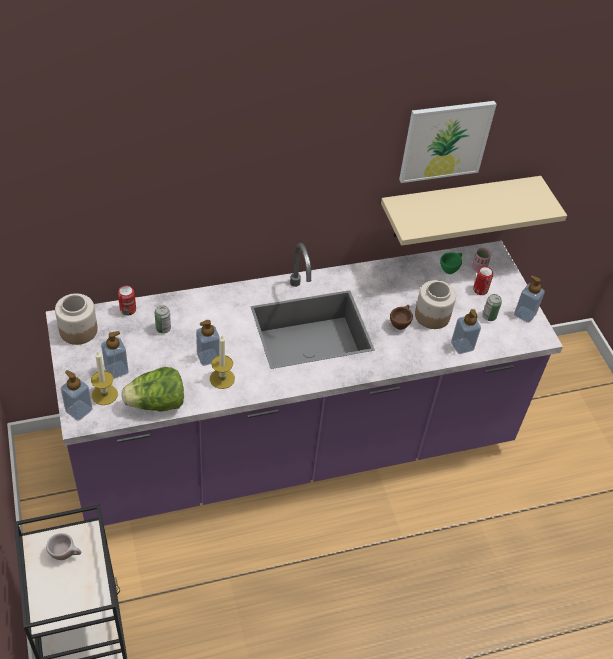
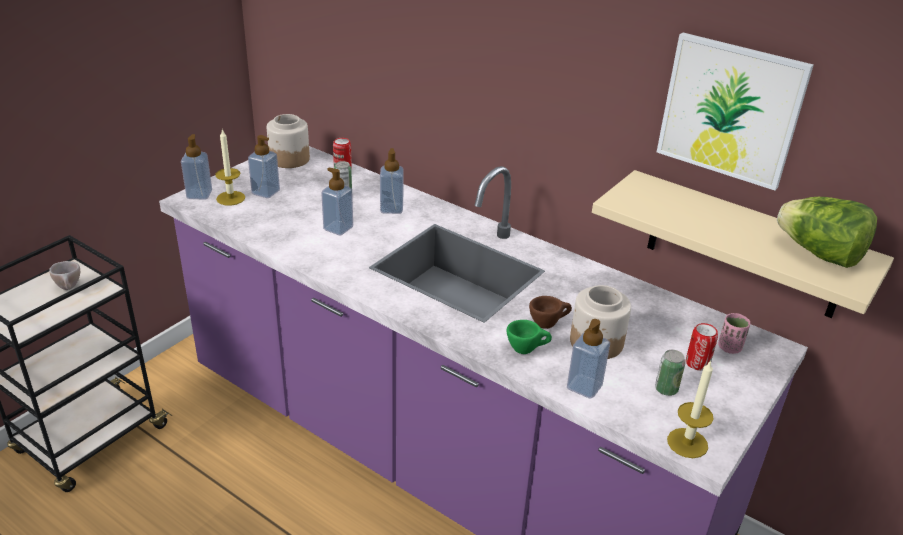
camera: 55 degrees right, 15 degrees down
(156, 403) = (248, 226): lettuce -> lettuce (819, 254)
(222, 378) = (321, 246): candle -> candle (687, 443)
(450, 269) = (690, 326): green cup -> green cup (527, 350)
(524, 314) = (719, 420): soap dispenser -> soap dispenser (391, 208)

